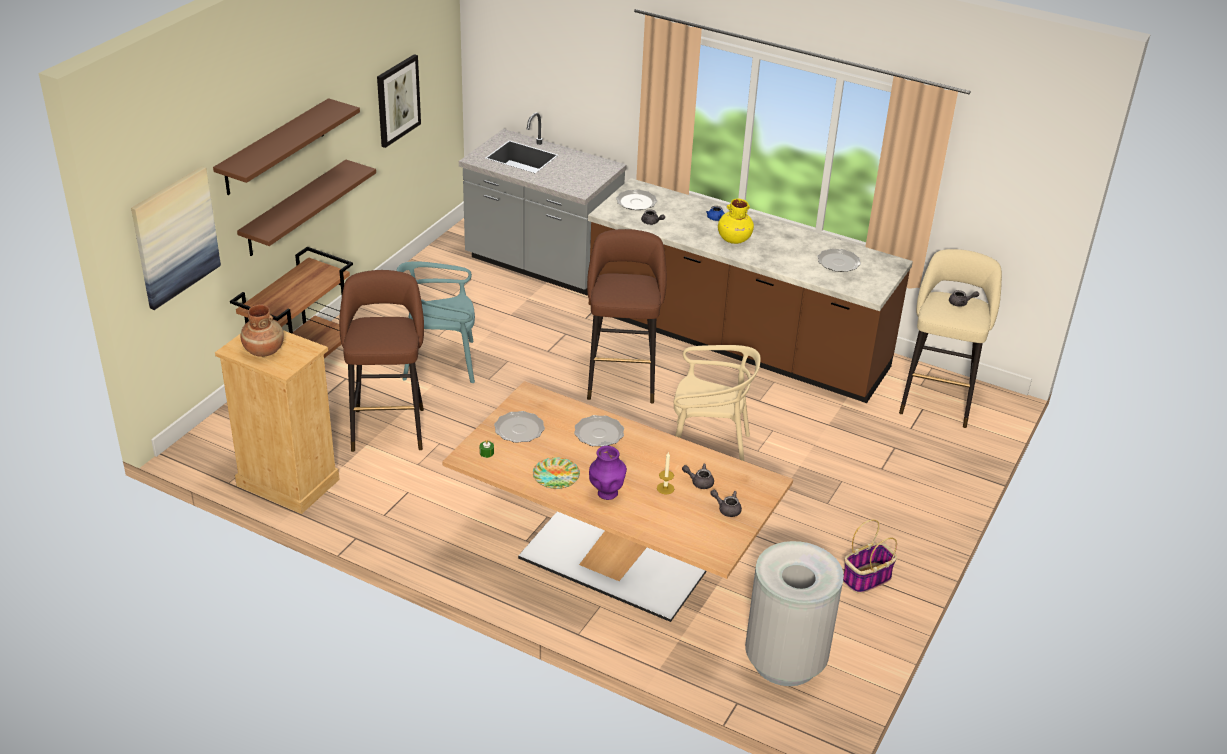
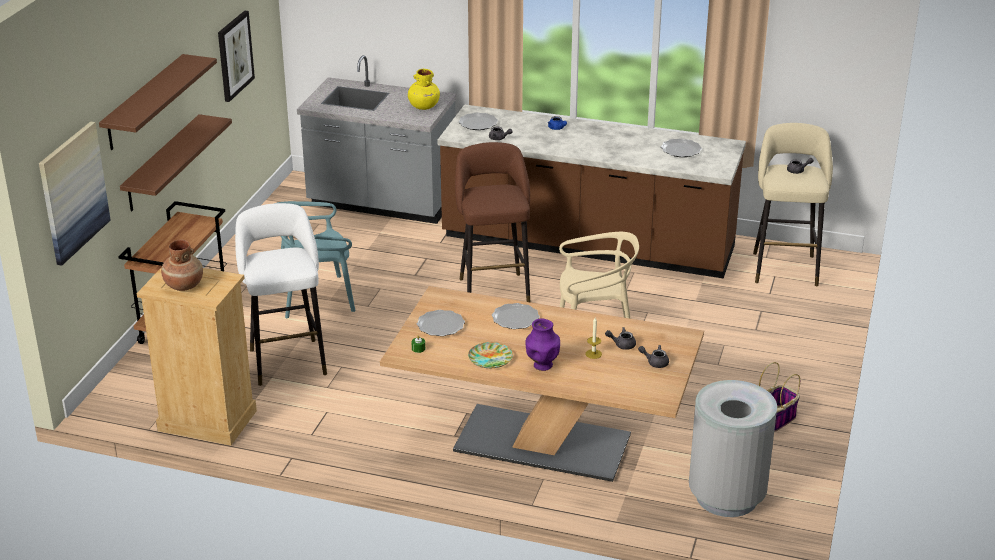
camera: 10 degrees left, 5 degrees down
(388, 426) = (286, 359): brown stool -> white stool
(734, 239) = (579, 143): yellow vase -> yellow vase (423, 106)

